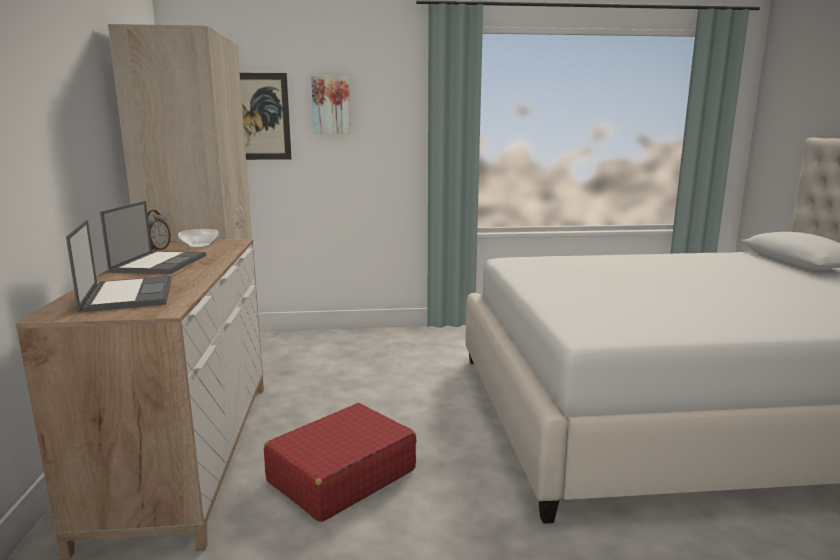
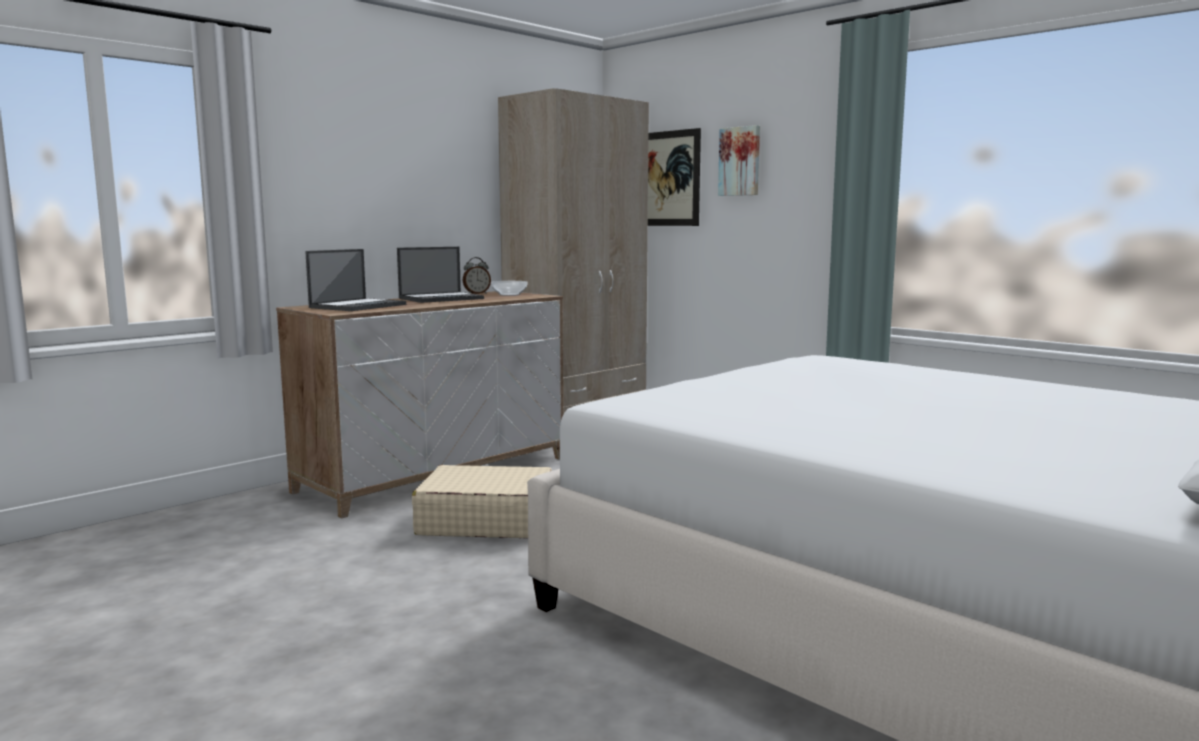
camera: 50 degrees right, 5 degrees down
(341, 476) = (485, 521): red suitcase -> beige suitcase

